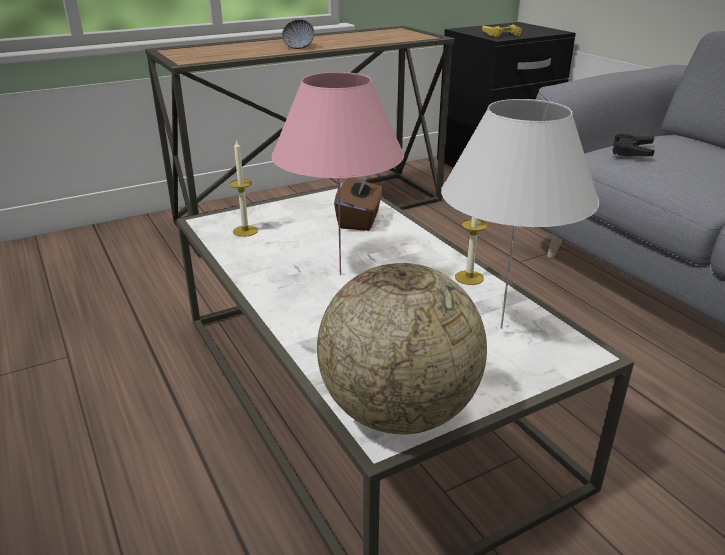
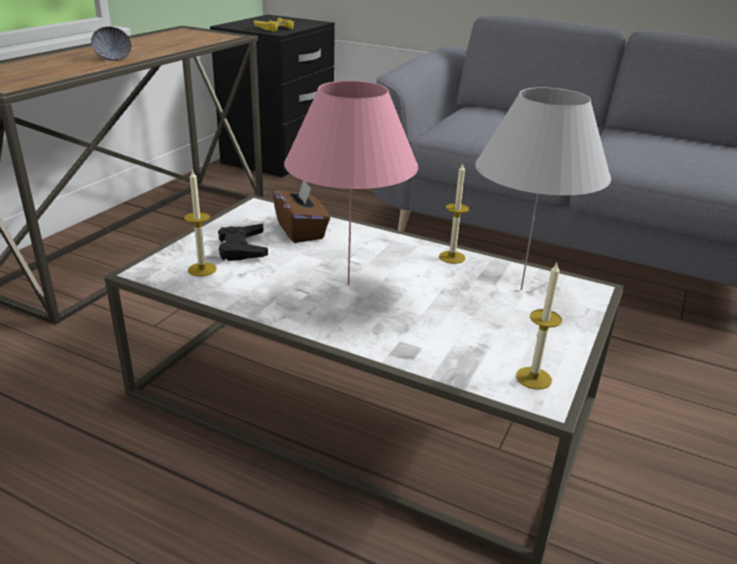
camera: 35 degrees left, 0 degrees up
(399, 411) = (533, 378): globe -> candle
(632, 150) = (468, 124): black game controller -> black game controller (242, 248)

